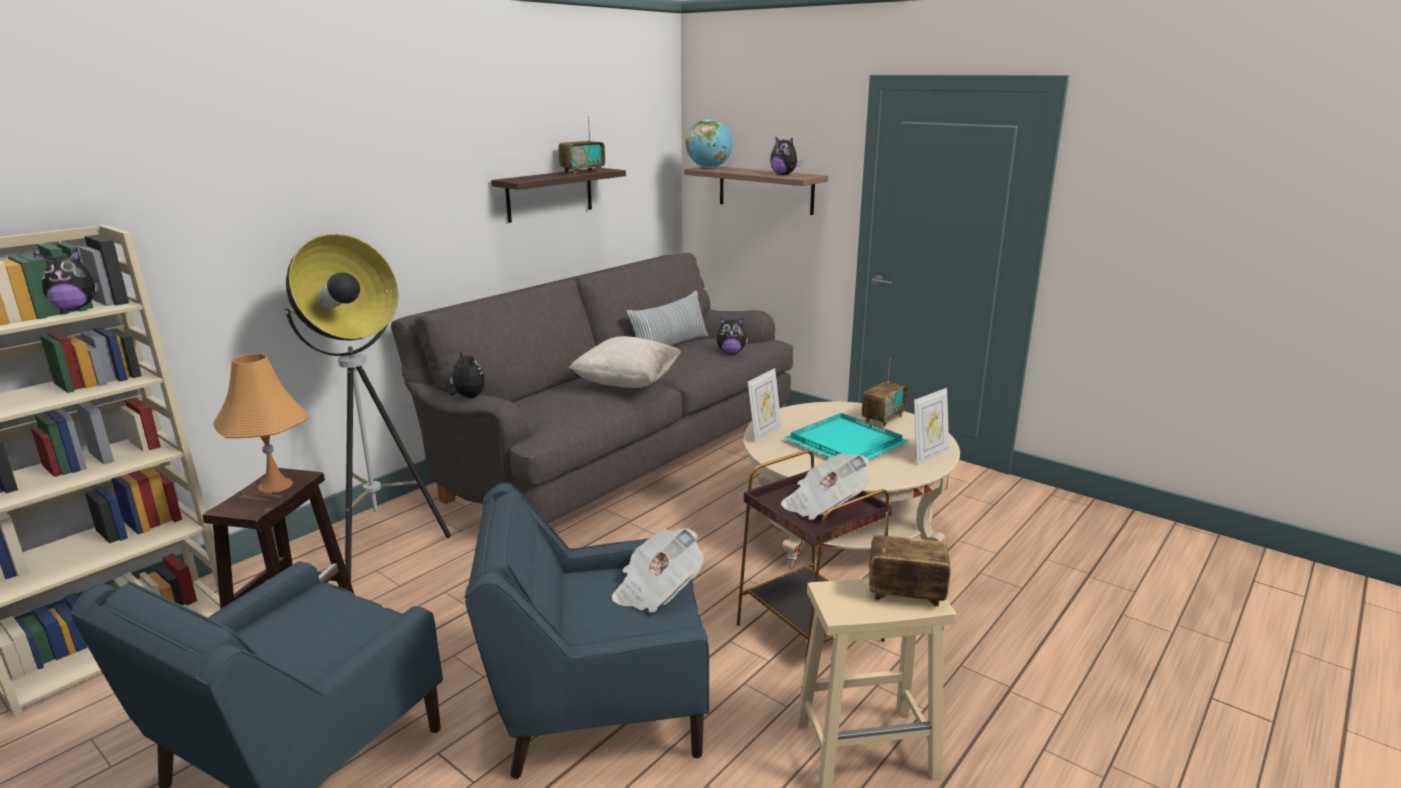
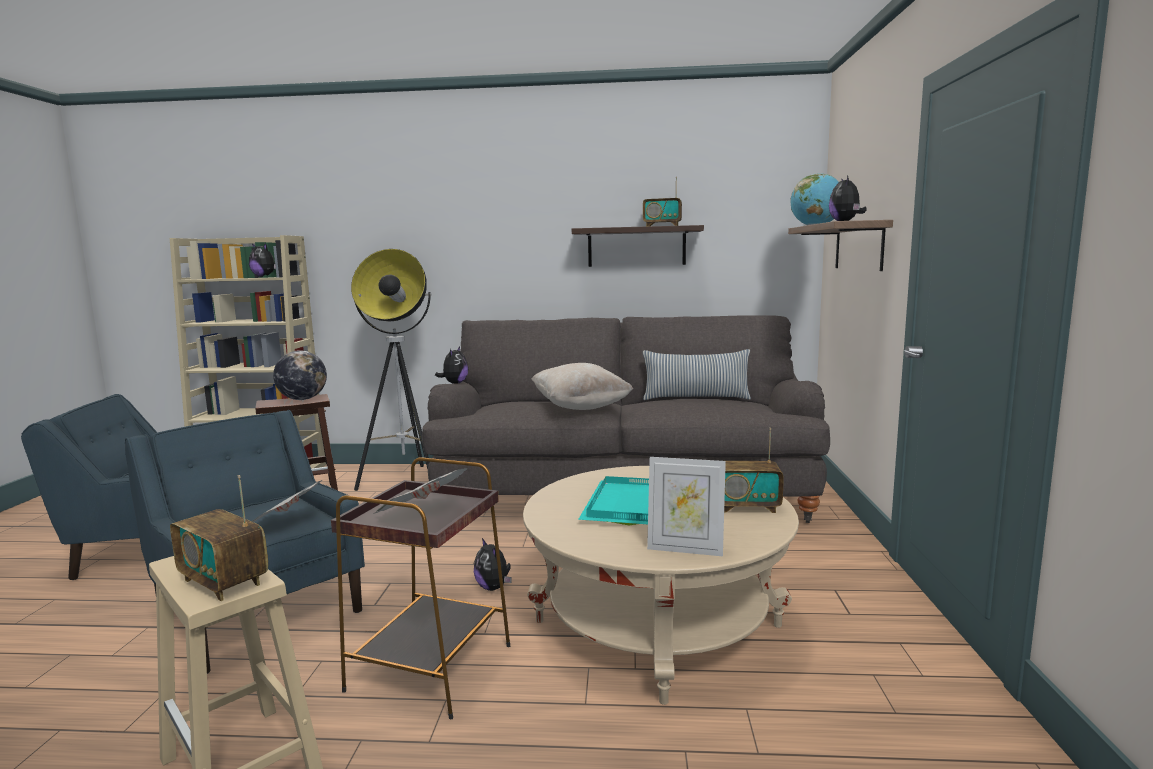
camera: 55 degrees right, 10 degrees down
(275, 485) = (302, 399): orange table lamp -> globe
(731, 352) = (728, 412): plush toy -> plush toy (494, 587)
(764, 433) = (607, 475): picture frame -> none
(905, 594) = (223, 582): radio -> radio turned 150 degrees clockwise

